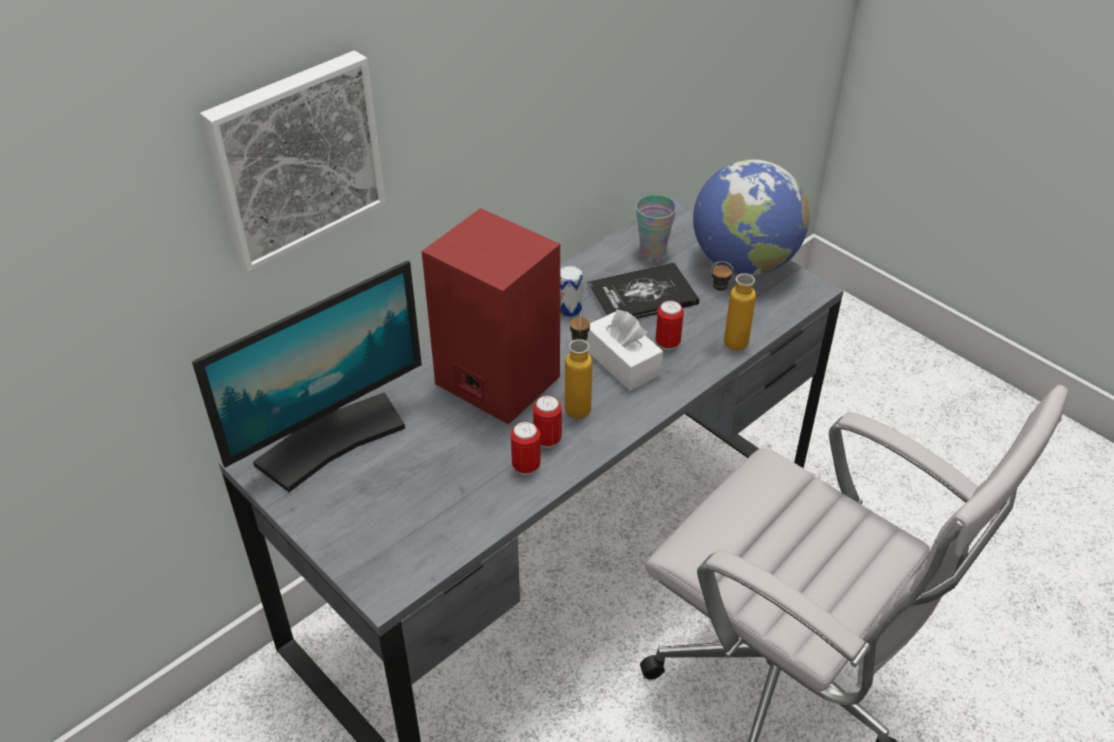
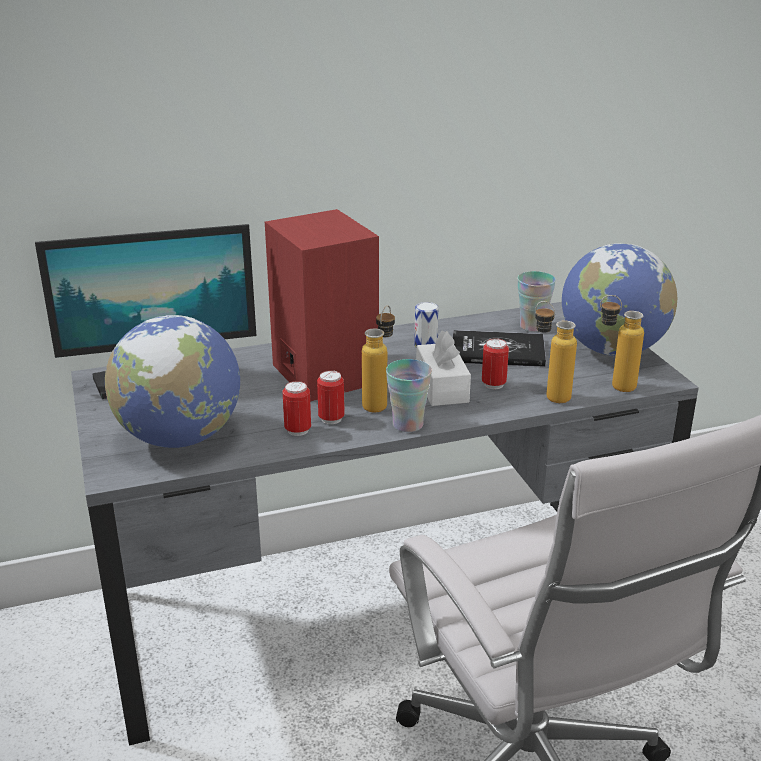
camera: 25 degrees right, 15 degrees down
(294, 158) = (176, 117): picture -> none
(416, 517) = (180, 438): none -> globe
(624, 423) = (408, 424): none -> cup
(773, 311) = (613, 386): none -> bottle

